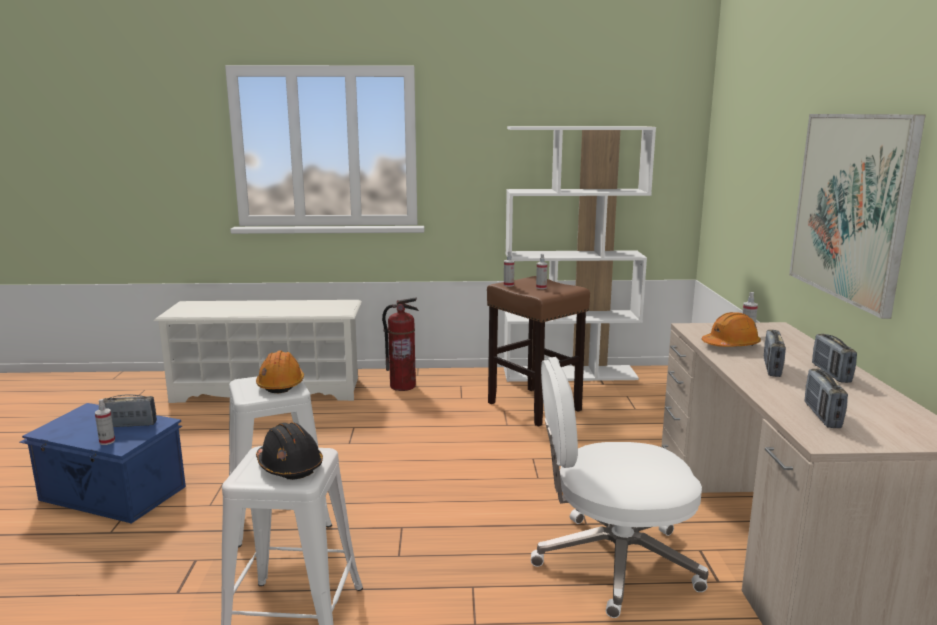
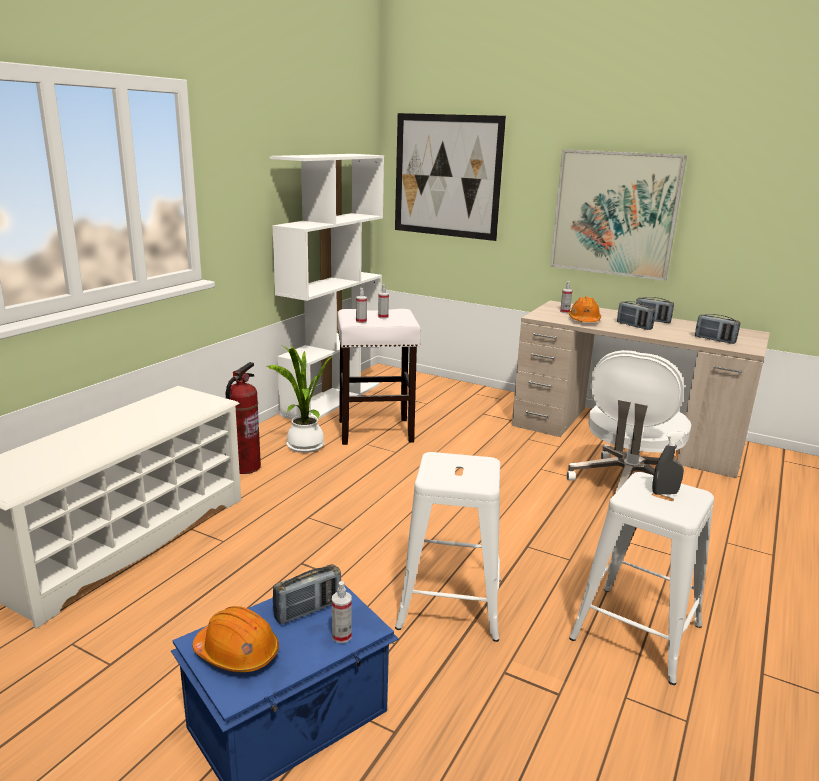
camera: 60 degrees left, 5 degrees up
(130, 425) = (308, 610): radio -> radio turned 150 degrees counterclockwise
(281, 384) = (460, 464): orange hard hat -> orange hard hat (237, 653)
(289, 466) = (665, 493): black hard hat -> grey spray bottle
(462, 392) = (303, 447): none -> potted plant
(535, 406) = (376, 431): brown stool -> white stool
(740, 152) = (447, 176): none -> picture

